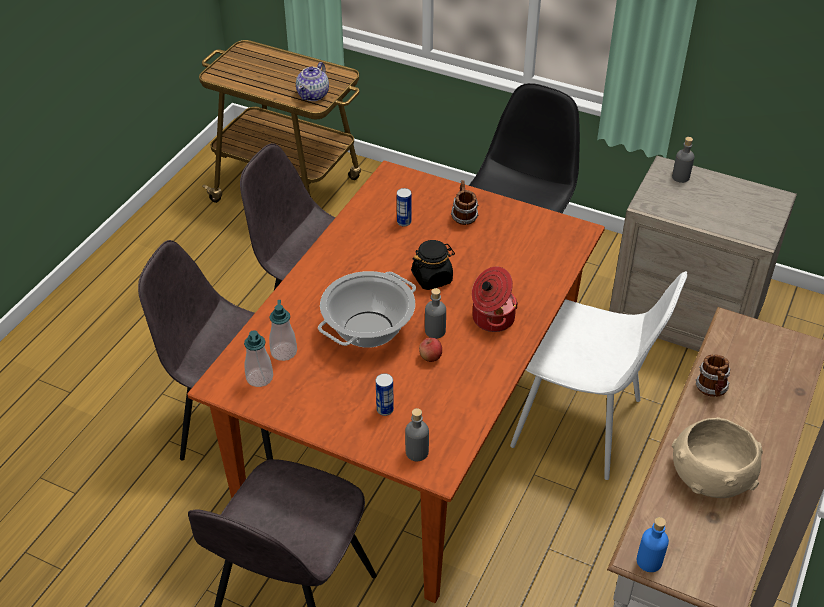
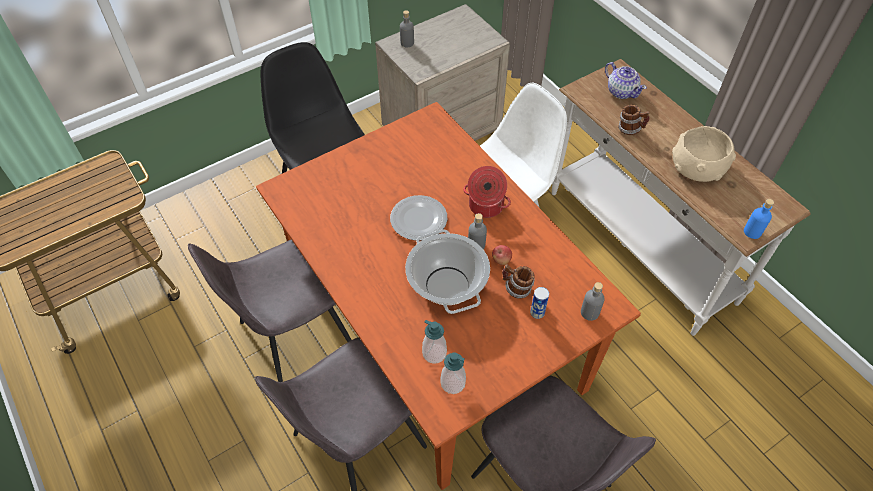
camera: 60 degrees left, 10 degrees up
(313, 95) = (113, 194): teapot -> teapot (621, 91)
(404, 222) = (342, 207): can -> none
(432, 278) = (419, 220): black jar -> plate
(463, 216) = (365, 169): mug -> mug (516, 289)

